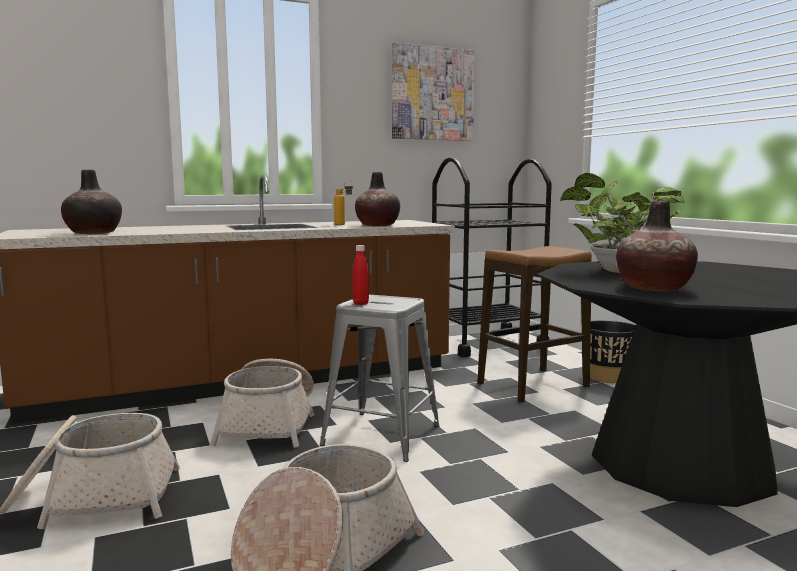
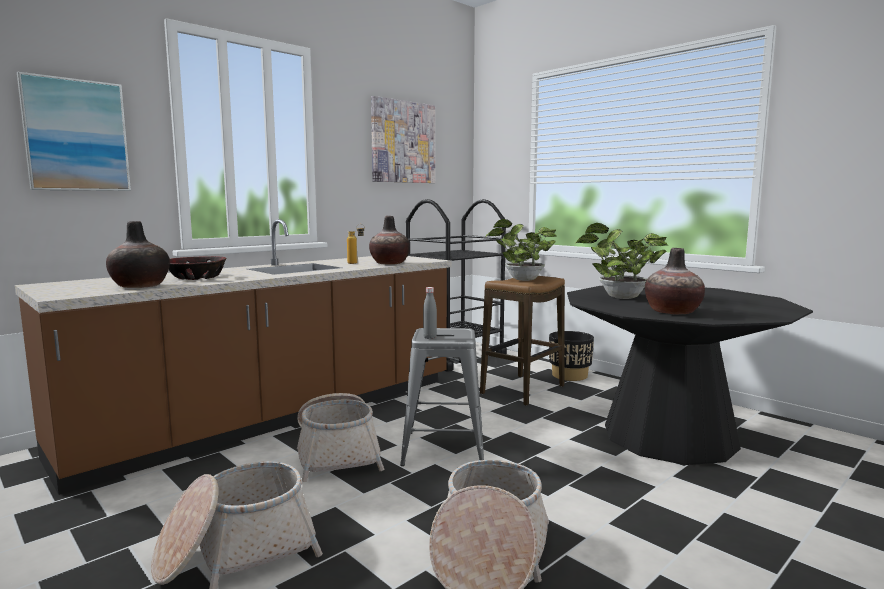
camera: 20 degrees left, 0 degrees up
(74, 93) = (76, 135): none -> picture
(159, 230) = (197, 278): none -> bowl
(361, 303) = (430, 337): red bottle -> grey bottle
(533, 250) = (521, 279): none -> potted plant

